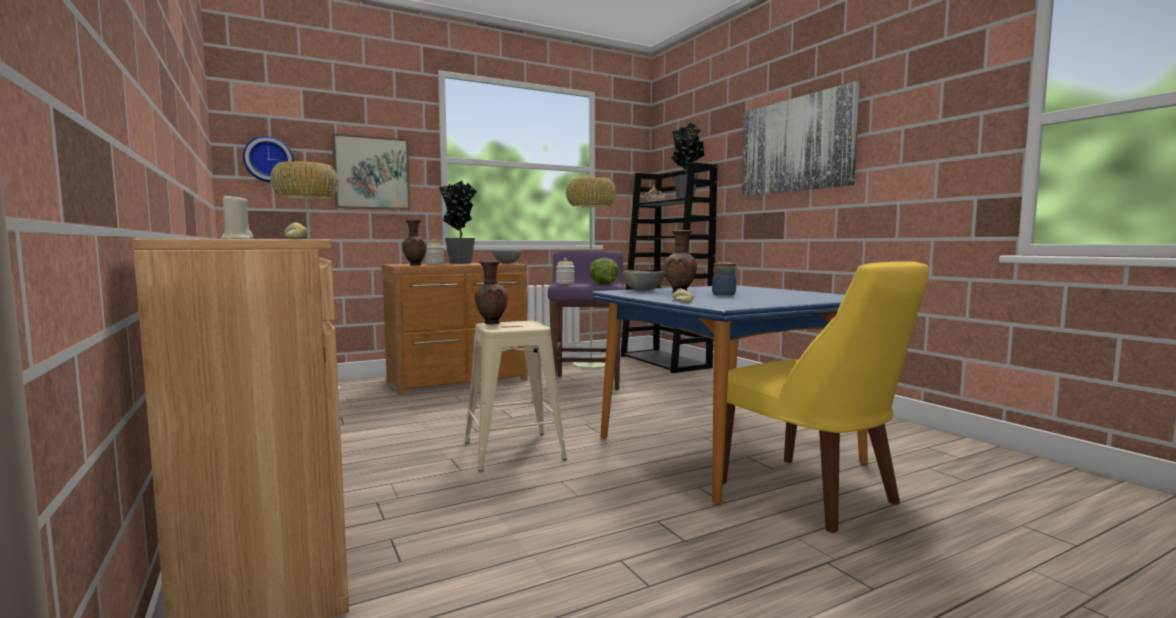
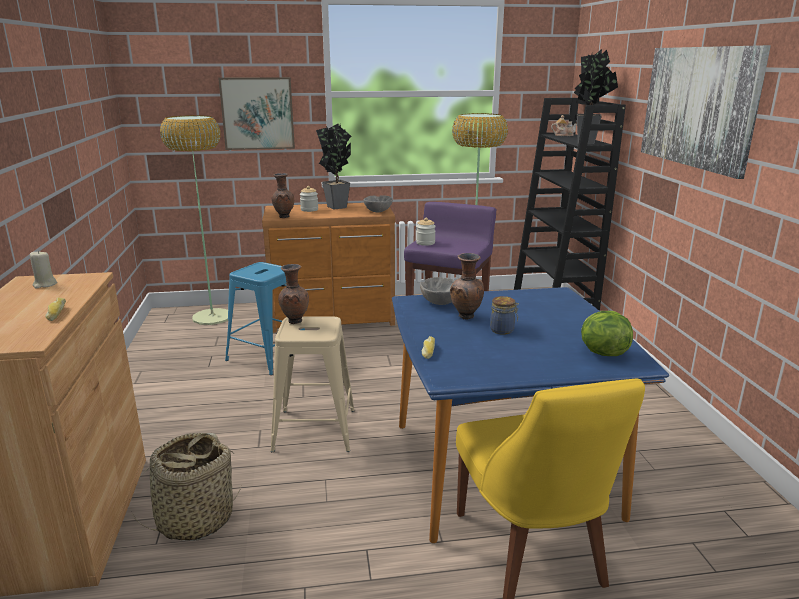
camera: 20 degrees right, 15 degrees up
(268, 159) = (165, 107): wall clock -> none
(410, 410) = (268, 356): none -> blue stool
(434, 533) = (195, 519): none -> basket
(602, 284) = (460, 249): lettuce -> lettuce (602, 353)

